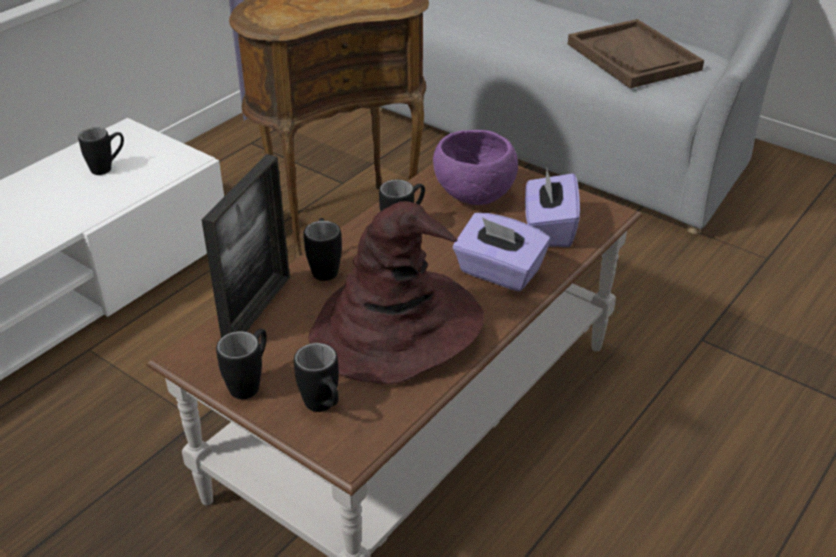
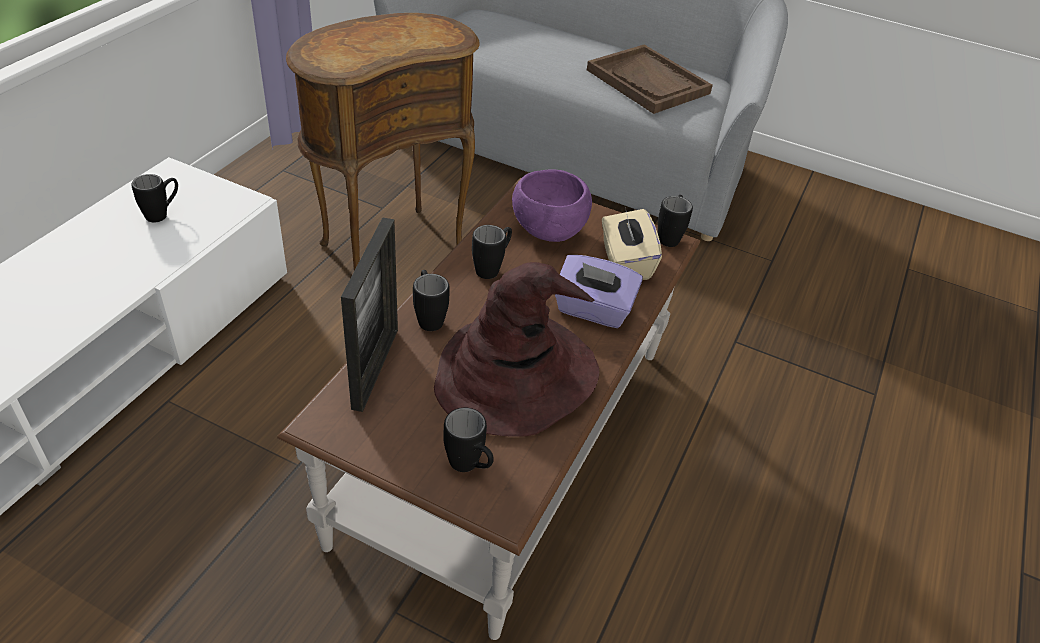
camera: 15 degrees left, 5 degrees up
(250, 382) = (390, 447): black mug -> black mug (669, 236)
(548, 229) = (625, 262): purple tissue box -> beige tissue box

